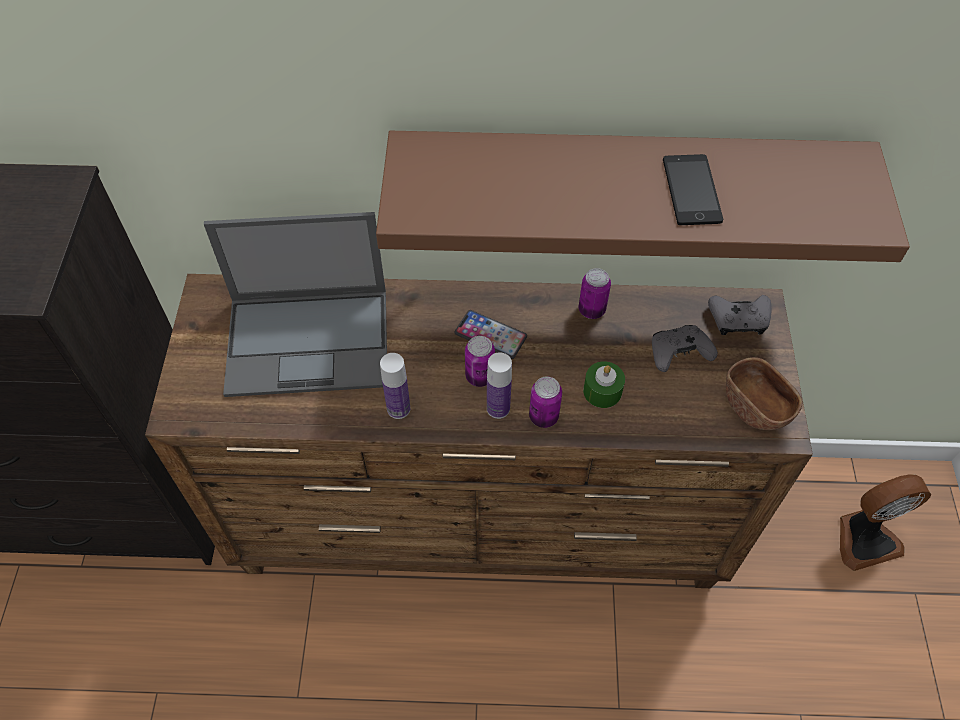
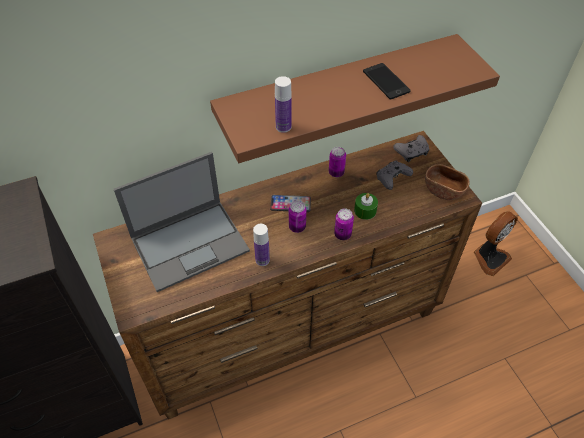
camera: 25 degrees left, 5 degrees down
(498, 408) = (316, 239): bottle -> bottle (283, 127)

